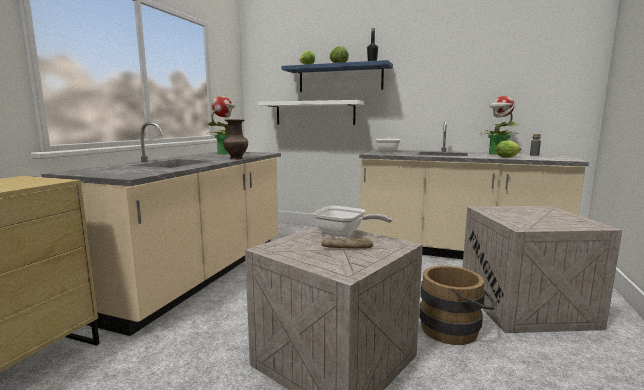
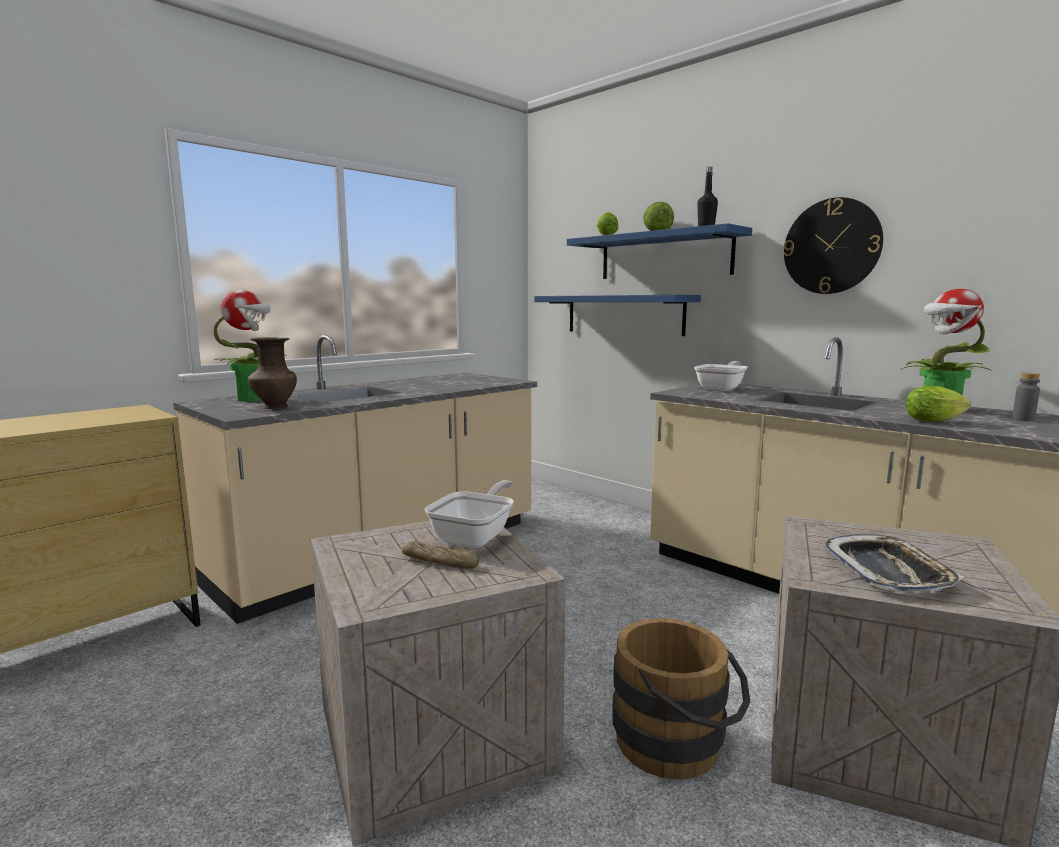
camera: 25 degrees right, 0 degrees up
(226, 153) = (457, 378): potted plant -> potted plant (255, 399)
(236, 158) = (442, 390): brown vase -> brown vase (274, 407)
(314, 113) = (623, 314): white shelf -> blue shelf
(344, 234) = (476, 537): frying pan -> frying pan turned 120 degrees counterclockwise
(436, 75) = (831, 246): none -> wall clock
(539, 221) = (887, 571): none -> tray

